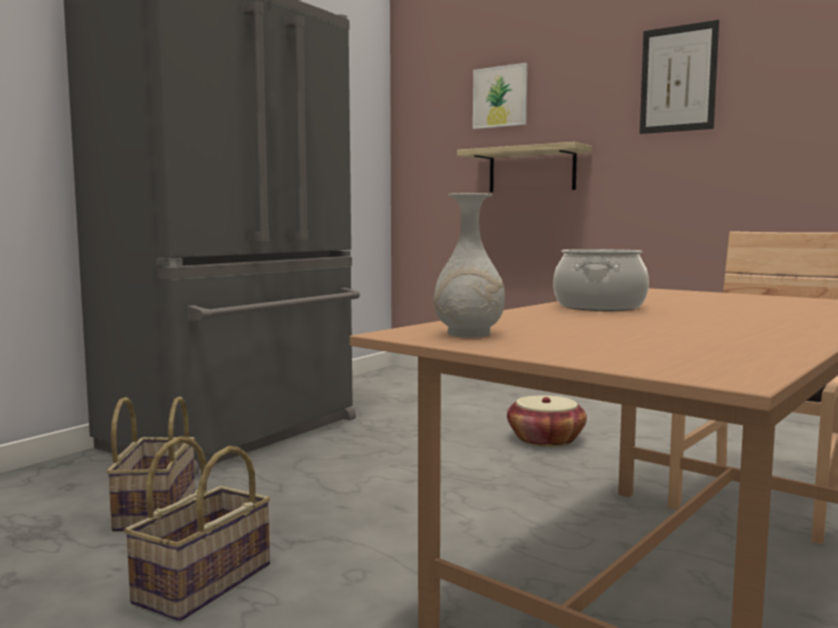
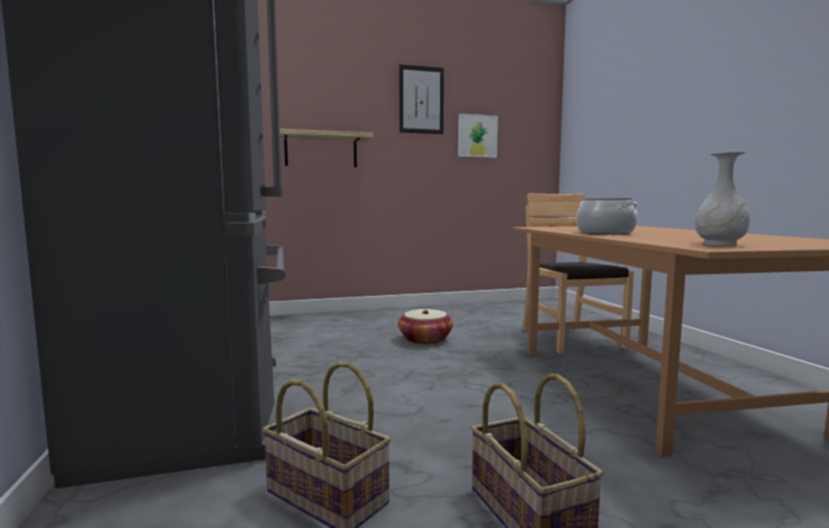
camera: 50 degrees left, 0 degrees up
(500, 97) = (290, 90): picture -> picture (477, 136)

